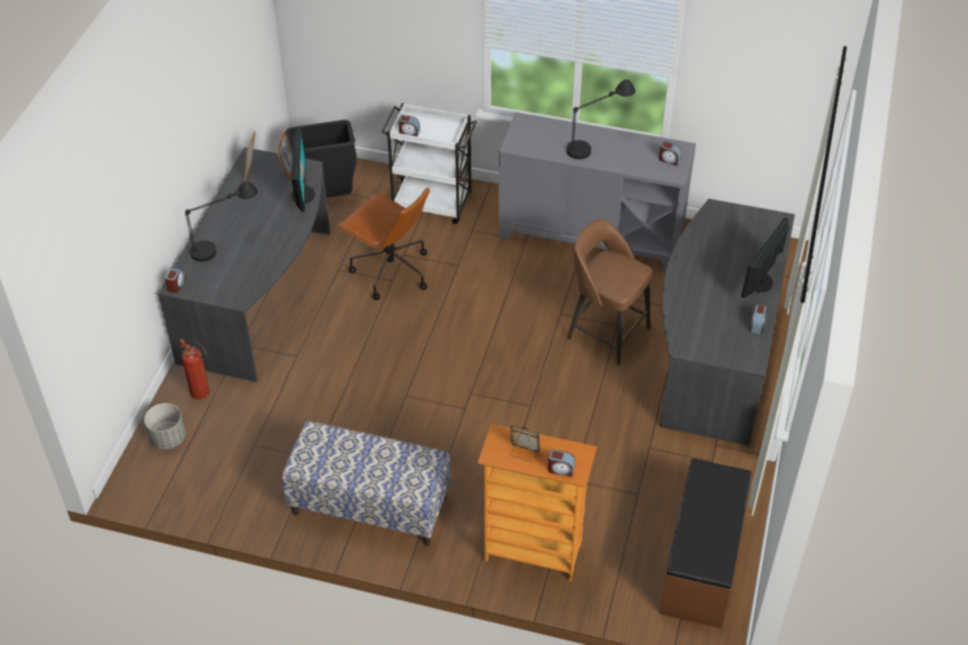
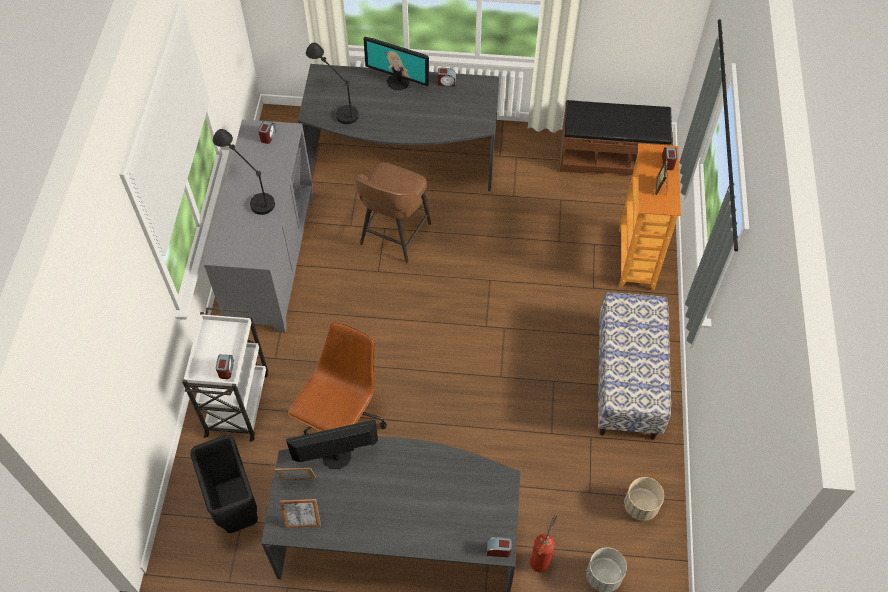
camera: 100 degrees left, 10 degrees up
(225, 244) = (428, 517): black table lamp -> black table lamp (335, 104)
(225, 484) = (641, 506): none -> beige planter

